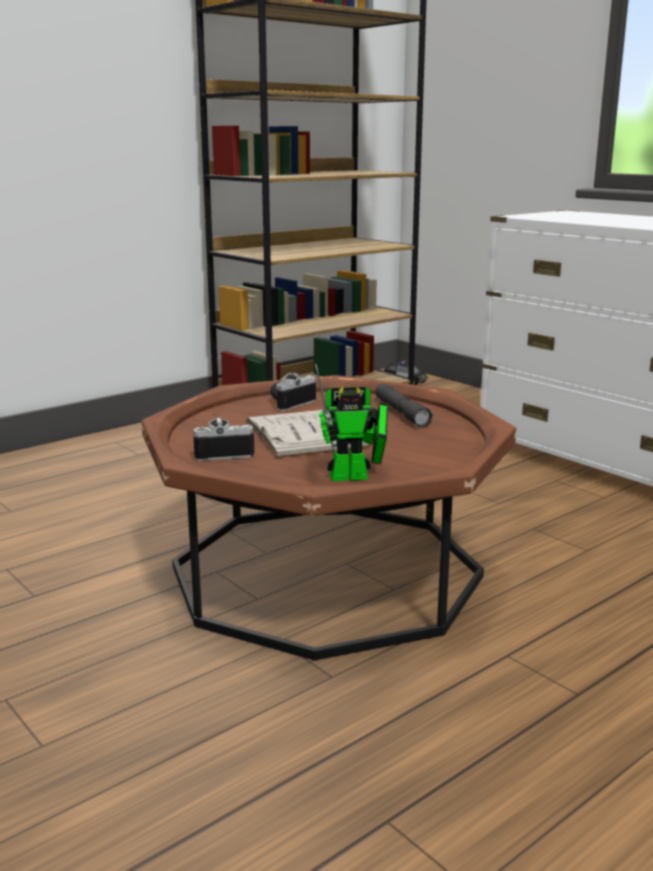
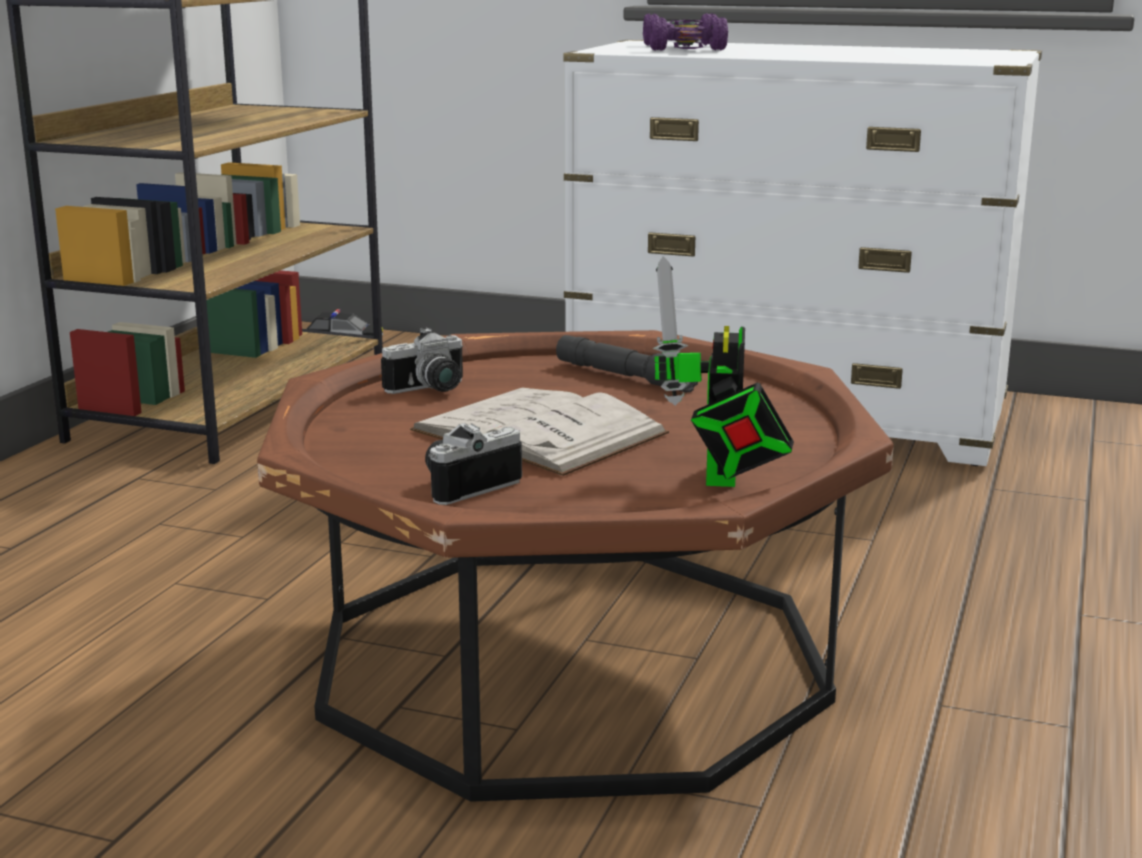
camera: 30 degrees left, 0 degrees up
(289, 403) = (431, 390): camera -> camera turned 135 degrees counterclockwise
(355, 476) = (721, 479): toy robot -> toy robot turned 135 degrees clockwise
(578, 216) = (684, 48): none -> purple toy car

